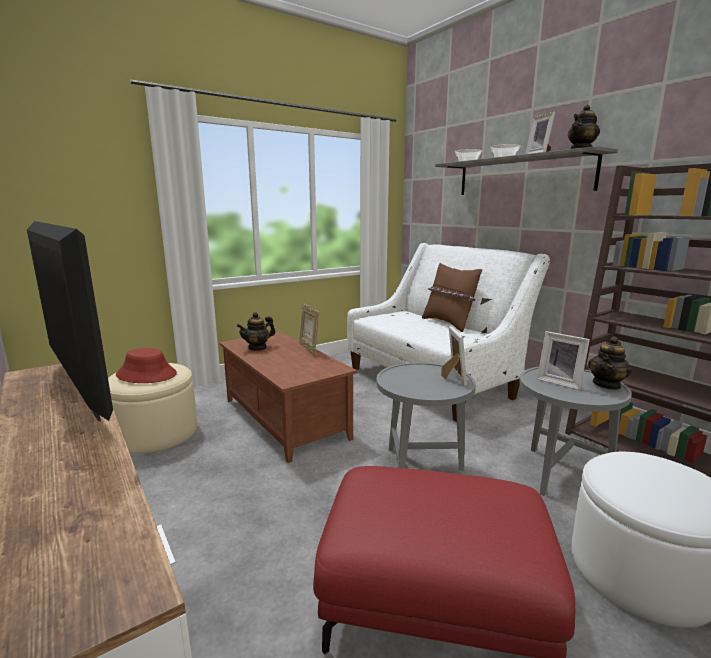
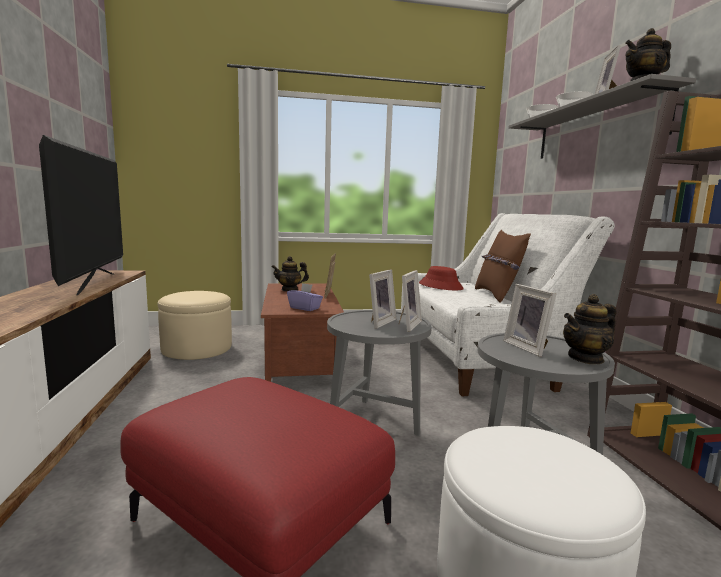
camera: 25 degrees right, 5 degrees down
(147, 374) = (192, 295): red hat -> red hat (441, 286)
(311, 371) = (305, 308): none -> purple tissue box
(424, 379) = (378, 322): none -> picture frame

